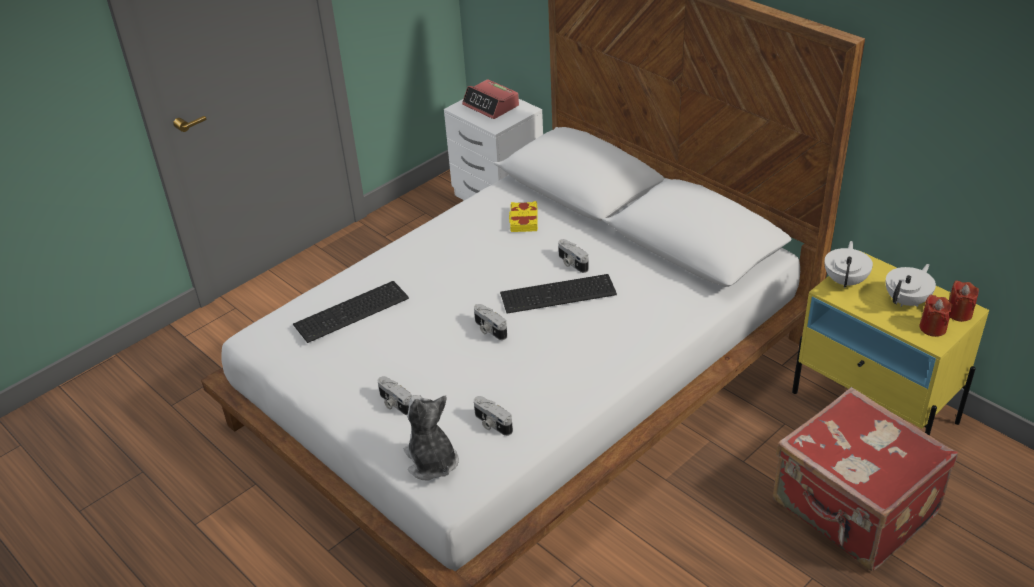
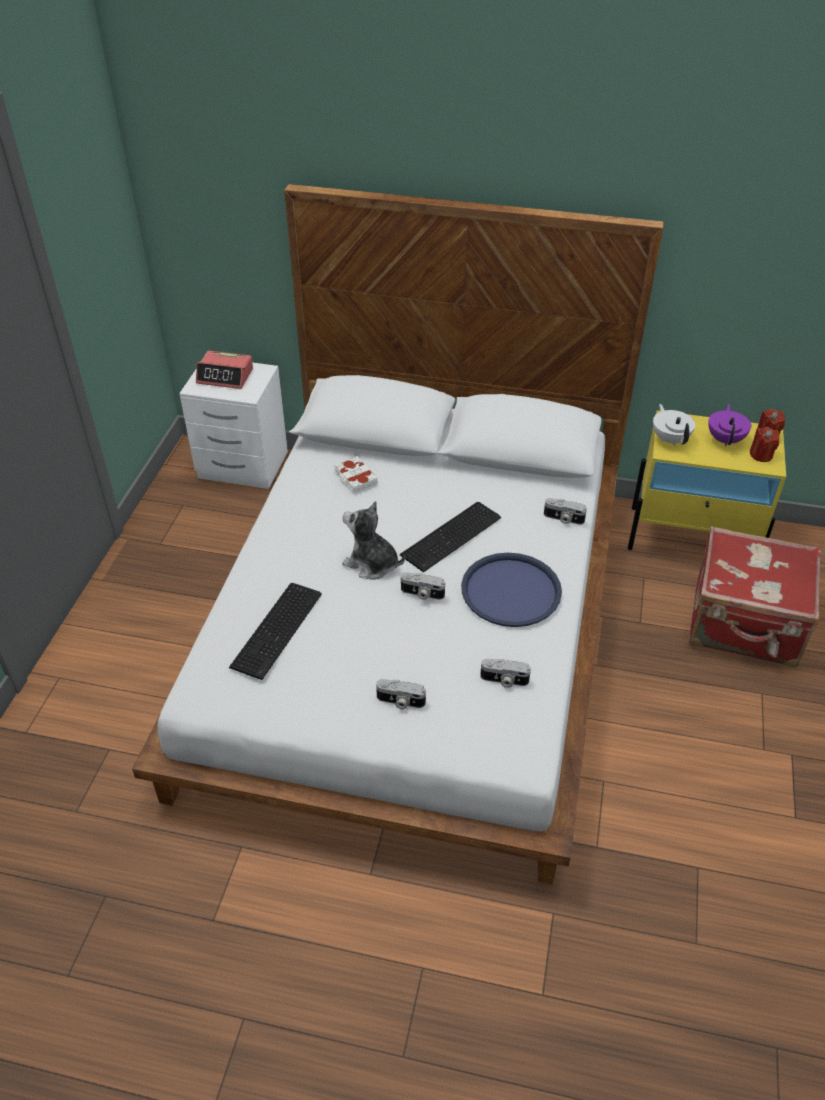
camera: 35 degrees left, 5 degrees up
(431, 461) = (484, 740): plush toy -> plush toy (372, 564)
(523, 220) = (355, 478): yellow book -> white book
(567, 357) = (511, 591): none -> blue tray
(571, 263) = (435, 503): camera -> camera (563, 519)
(907, 301) = (725, 439): white teapot -> purple teapot

